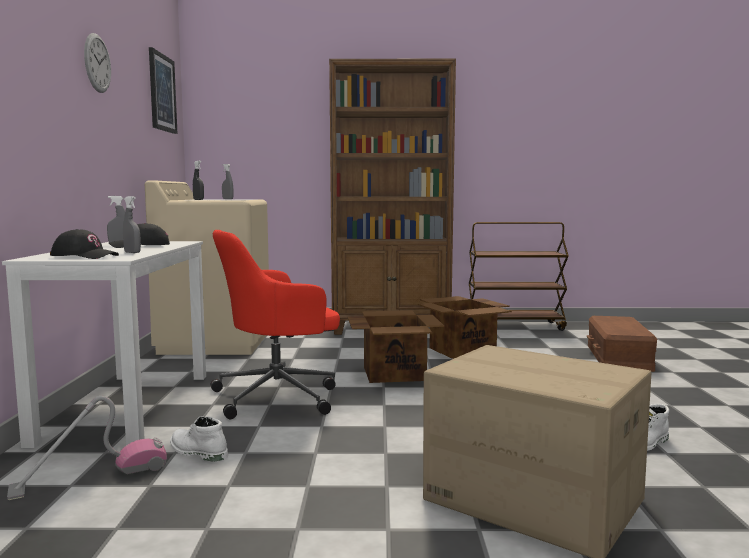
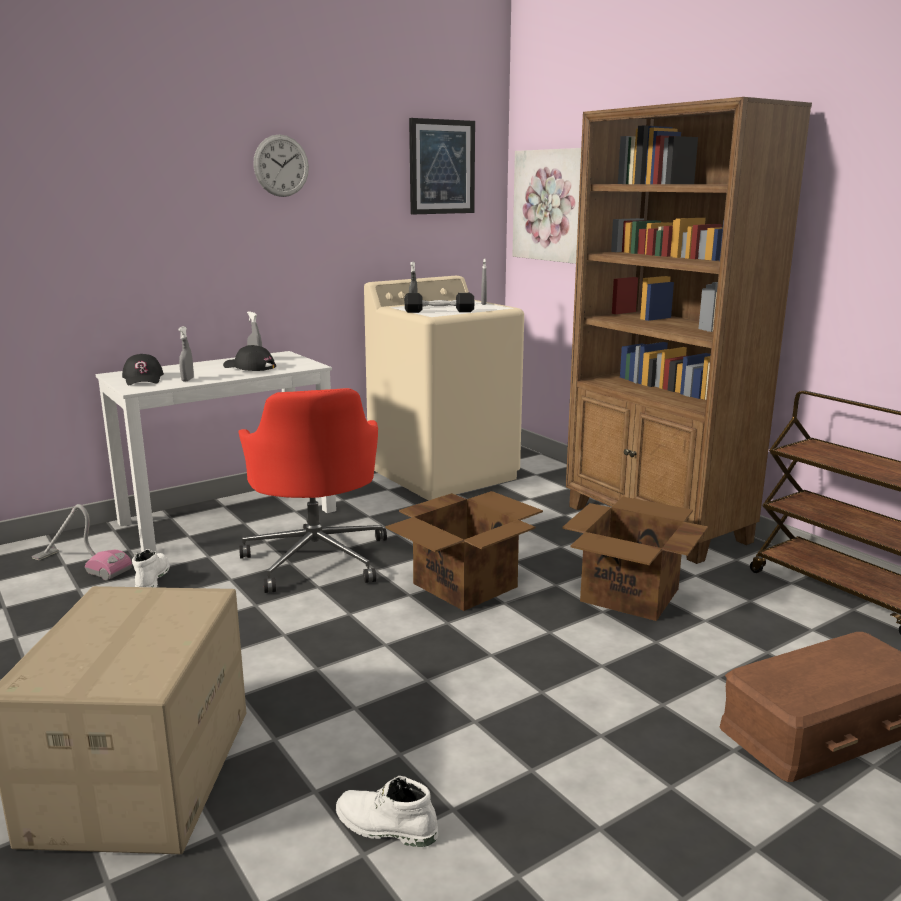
camera: 55 degrees right, 10 degrees up
(229, 199) = (439, 311): none -> black dumbbell
(239, 131) = (552, 205): none -> picture
(279, 396) = (317, 558): red office chair -> red office chair turned 135 degrees counterclockwise

